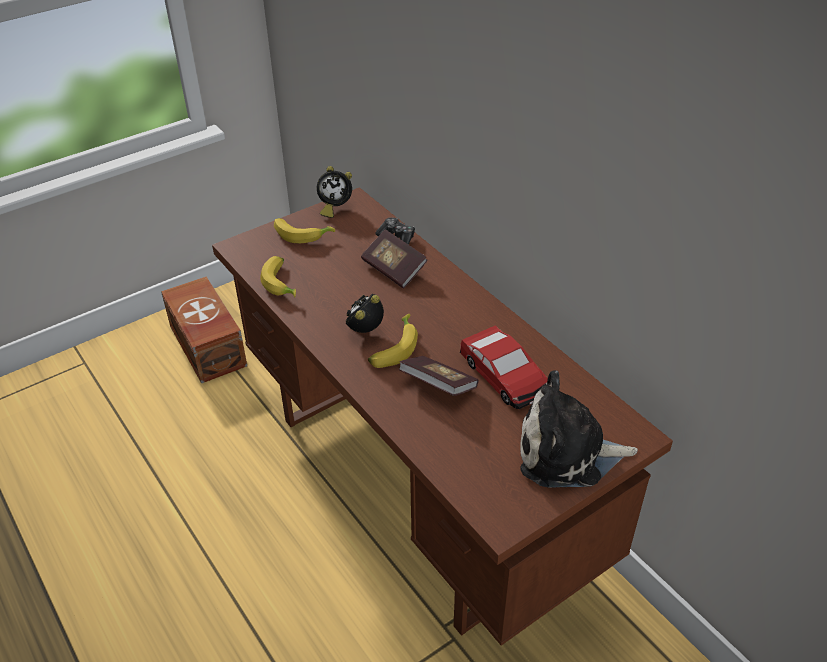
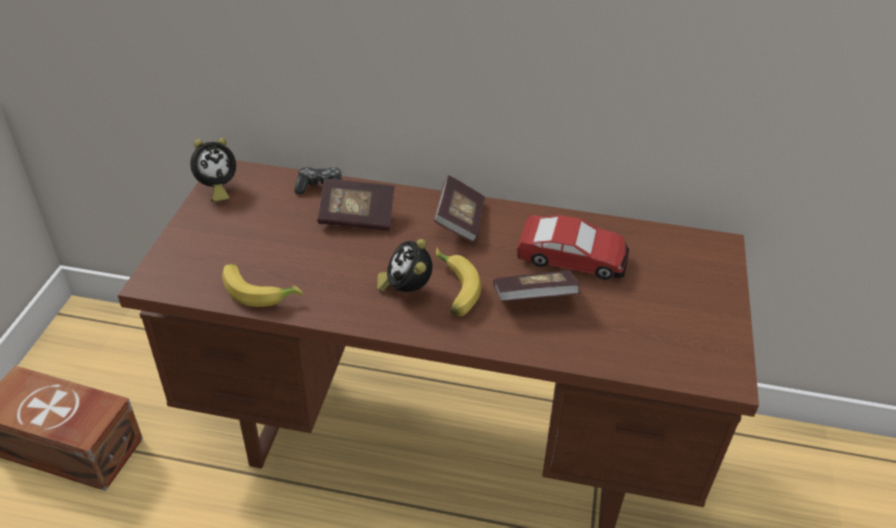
camera: 45 degrees left, 0 degrees up
(302, 234) = (214, 231): banana -> none
(458, 307) = (459, 221): none -> book
(567, 453) = (696, 289): plush toy -> none

